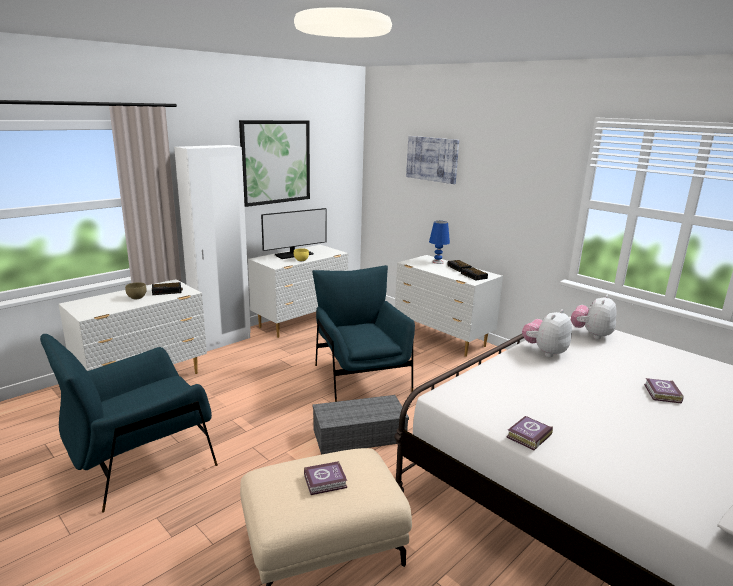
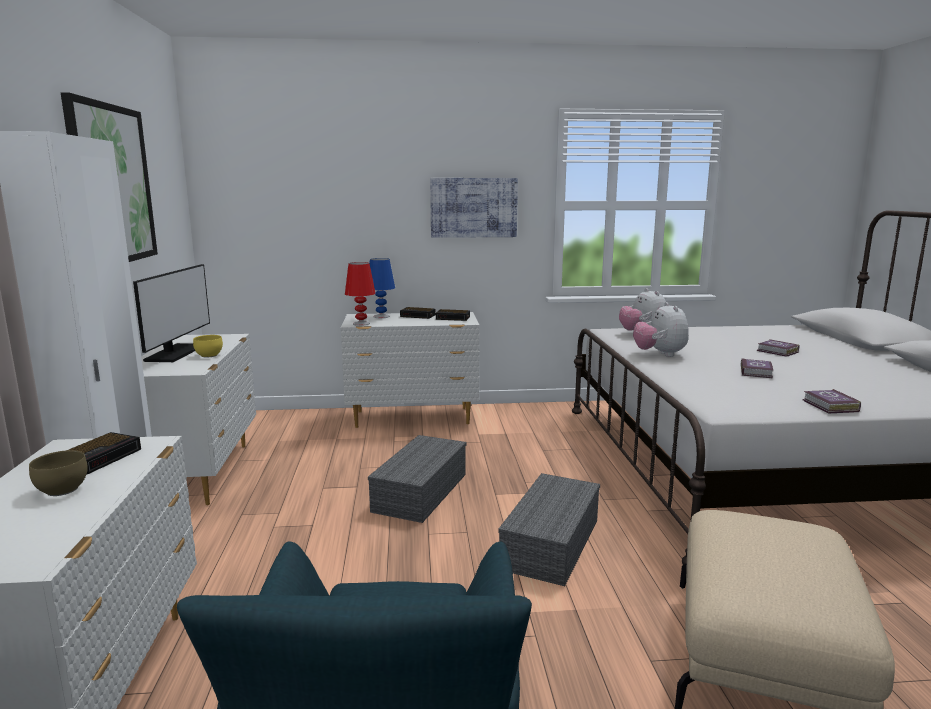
camera: 50 degrees left, 5 degrees down
(326, 481) = (785, 552): book -> book (756, 372)
(360, 377) = (420, 491): blue armchair -> grey storage box
(412, 263) = (361, 324): none -> red table lamp
(432, 159) = (334, 176): picture -> picture (473, 207)

